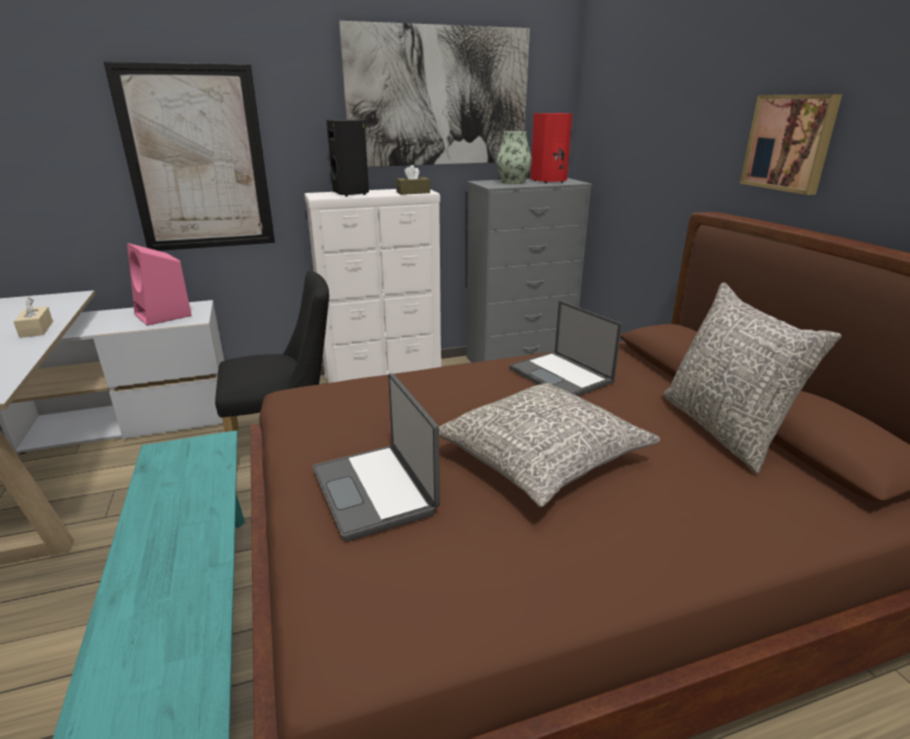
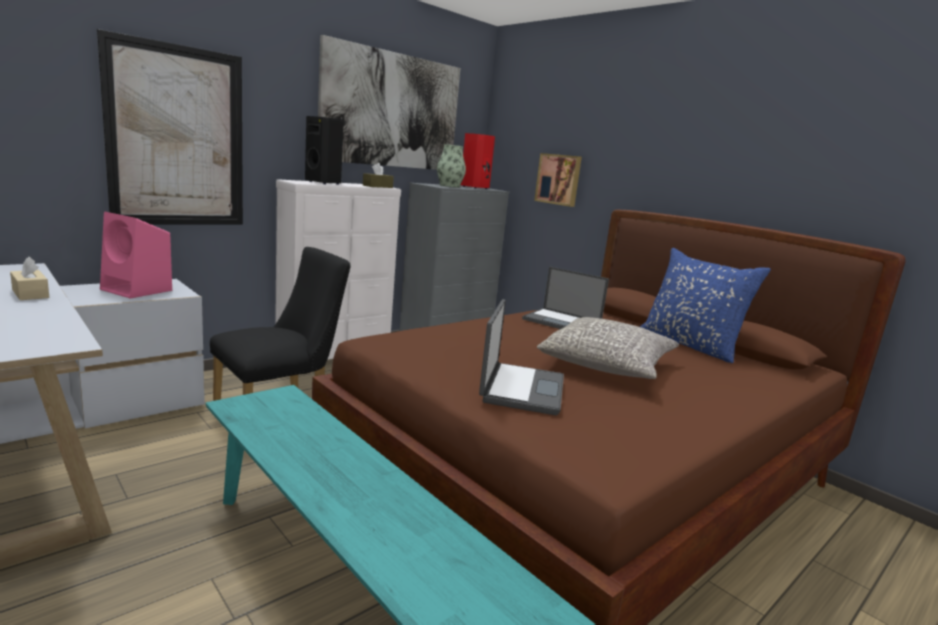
camera: 25 degrees left, 10 degrees down
(376, 490) = (520, 389): laptop -> laptop turned 120 degrees counterclockwise
(723, 429) = (690, 345): grey pillow -> blue pillow
(790, 143) = (682, 164): picture -> picture (559, 179)

